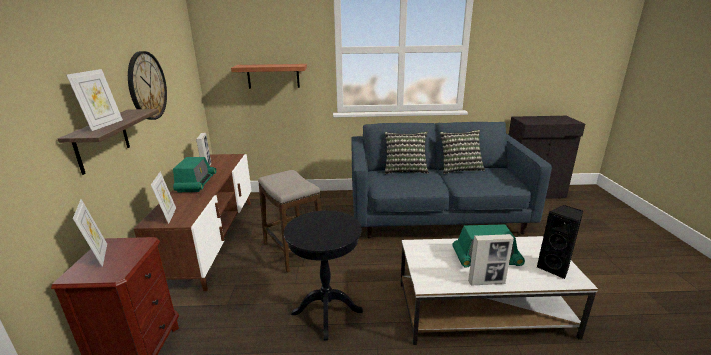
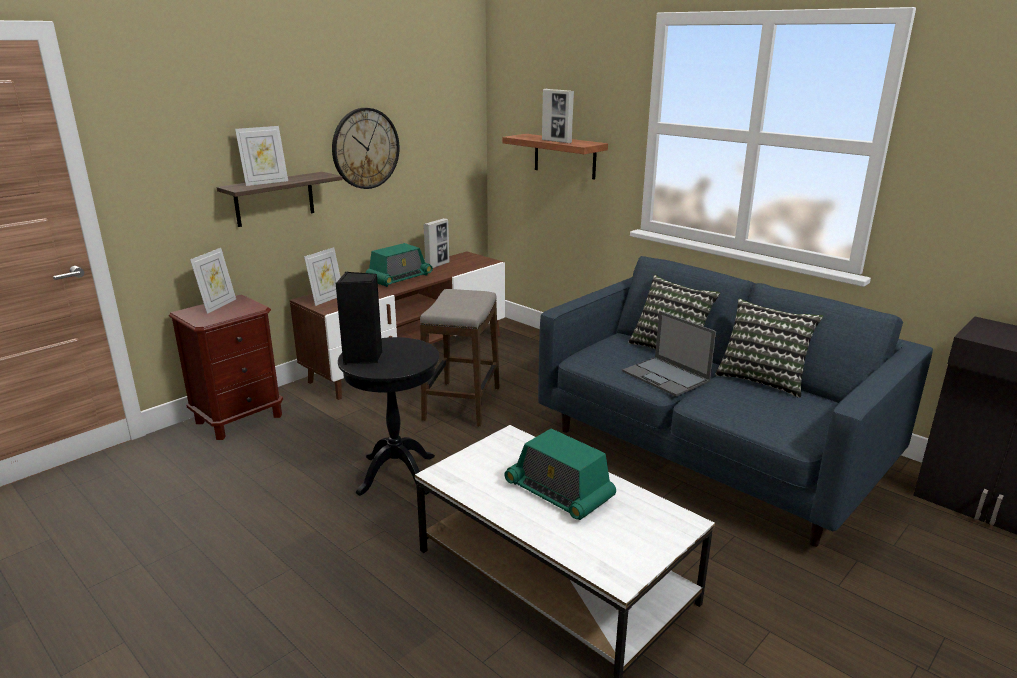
camera: 45 degrees right, 0 degrees up
(430, 182) = (666, 377): none -> laptop
(486, 282) = (504, 509): picture frame -> picture frame (556, 141)
(555, 268) = (623, 552): black speaker -> black speaker (363, 358)

